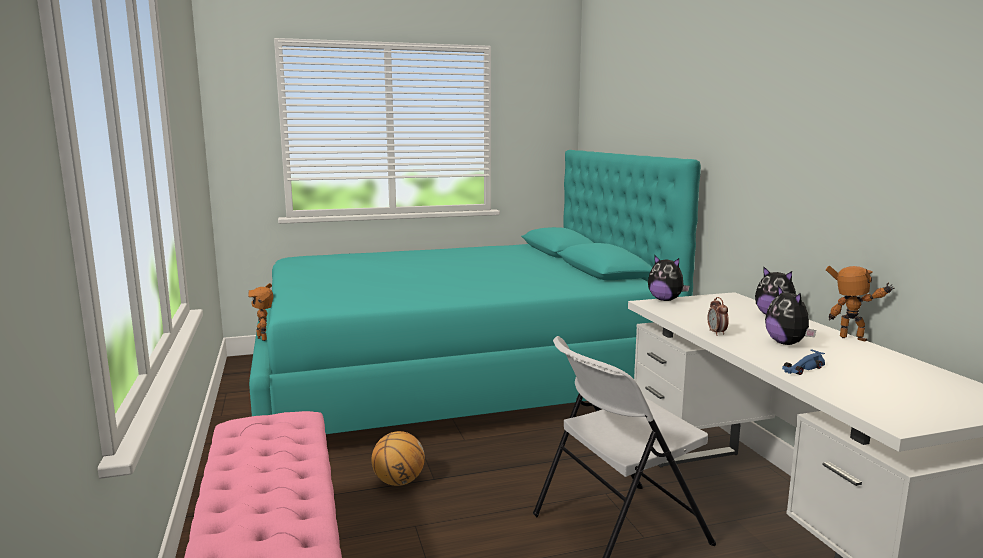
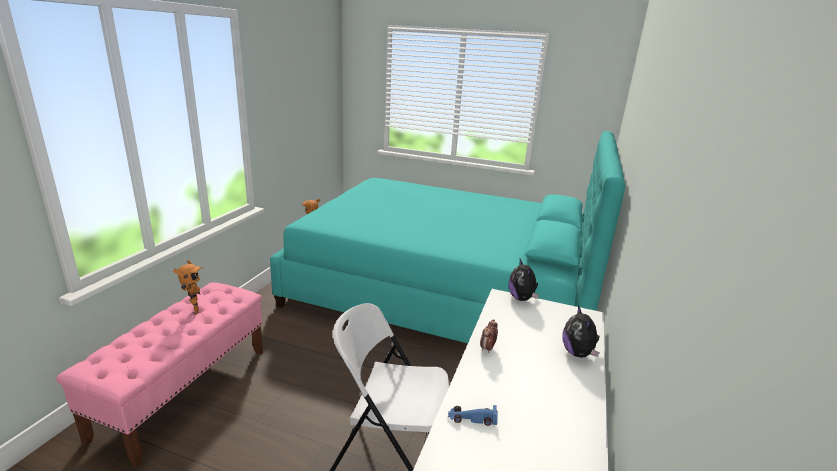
camera: 35 degrees right, 10 degrees up
(398, 482) = (319, 350): basketball -> none
(787, 343) = (521, 386): plush toy -> none
(852, 340) = (592, 412): toy robot -> toy robot (193, 311)

